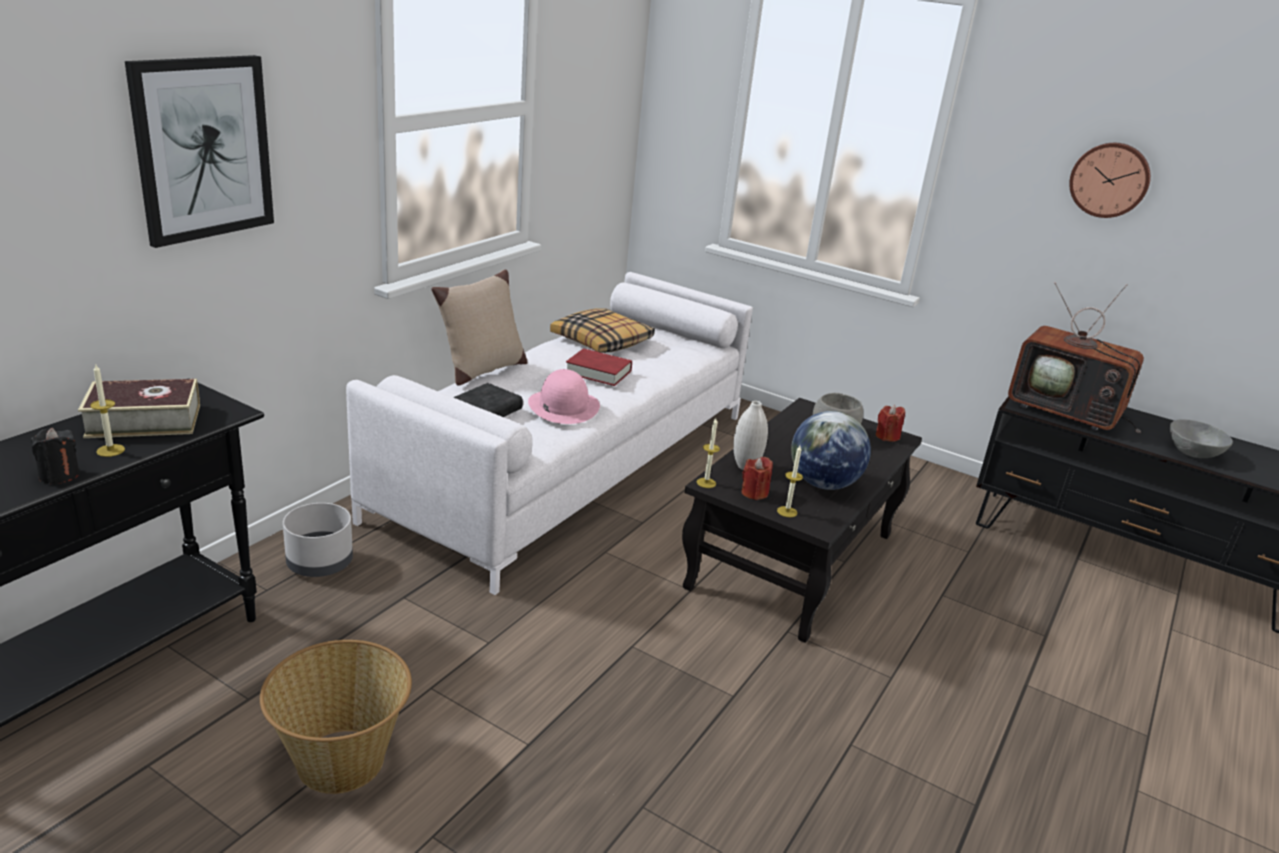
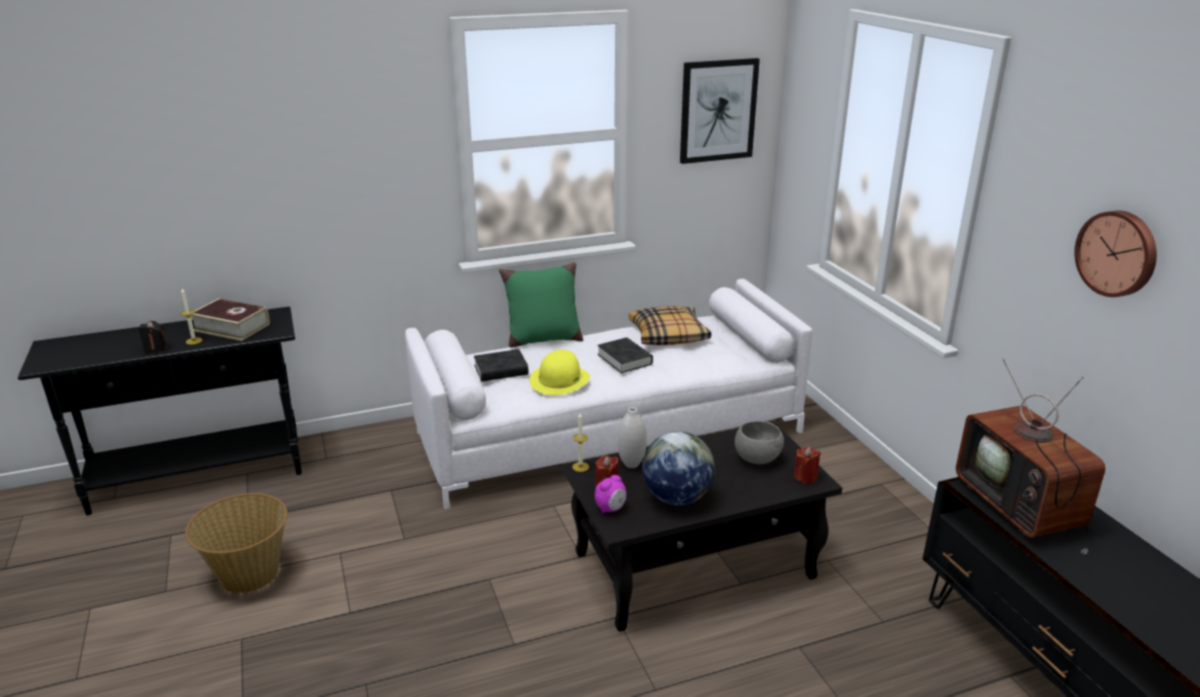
camera: 40 degrees right, 0 degrees up
(203, 149) = (303, 160): picture -> picture (718, 110)
(320, 562) = (371, 451): grey planter -> none
(481, 370) = (543, 339): beige pillow -> green pillow
(563, 406) = (559, 379): pink hat -> yellow hat
(598, 372) = (624, 359): red book -> black book
(787, 511) = (611, 509): candle -> alarm clock
(1193, 453) = (1124, 596): grey bowl -> none

